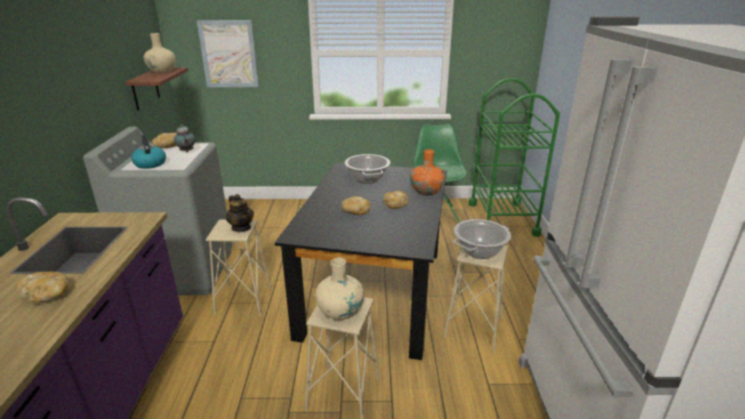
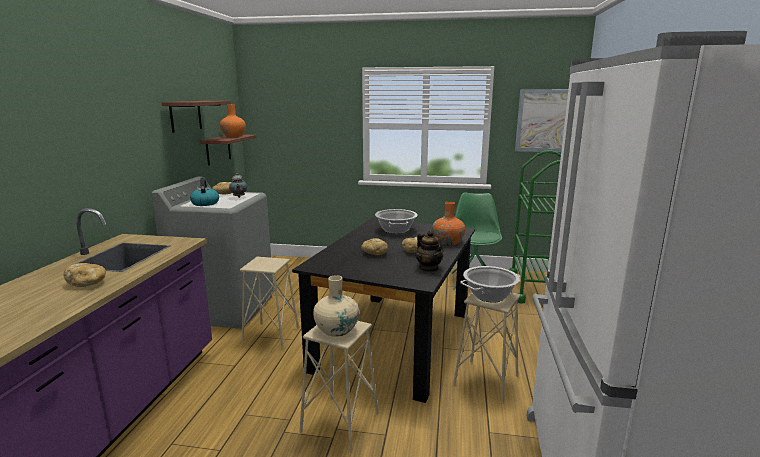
camera: 10 degrees right, 10 degrees down
(105, 54) = (185, 116): none -> shelf
(162, 71) = (233, 136): beige vase -> orange vase
(229, 54) = (292, 125): picture -> picture (543, 120)
(241, 228) = (273, 263): teapot -> teapot (429, 268)

